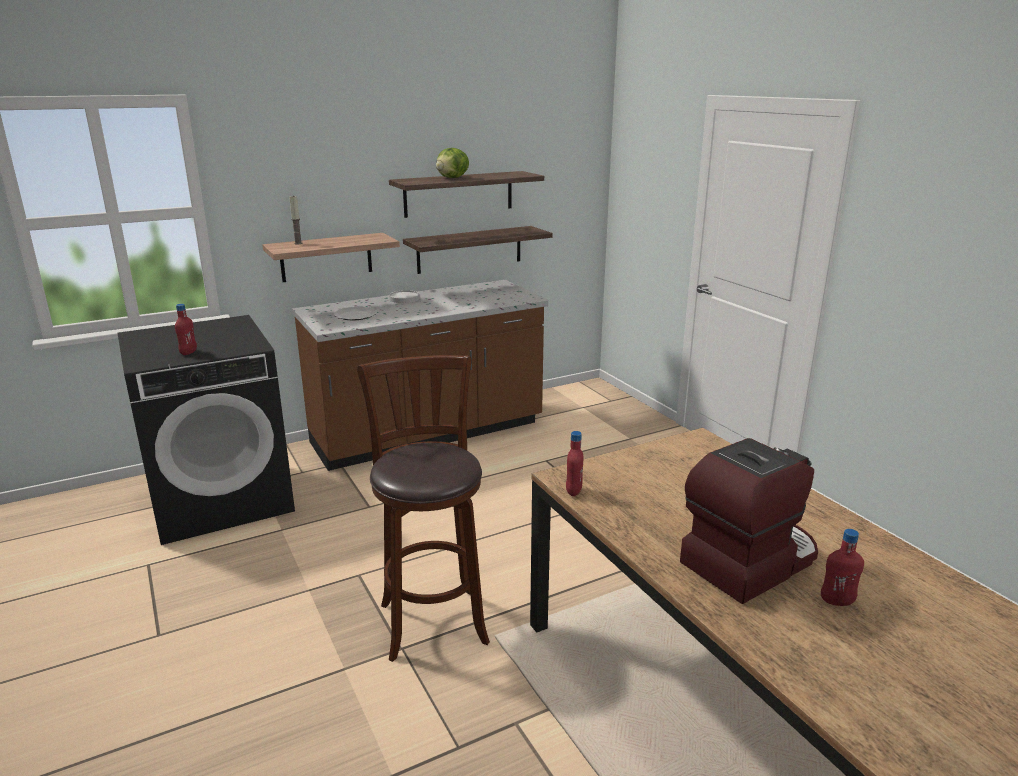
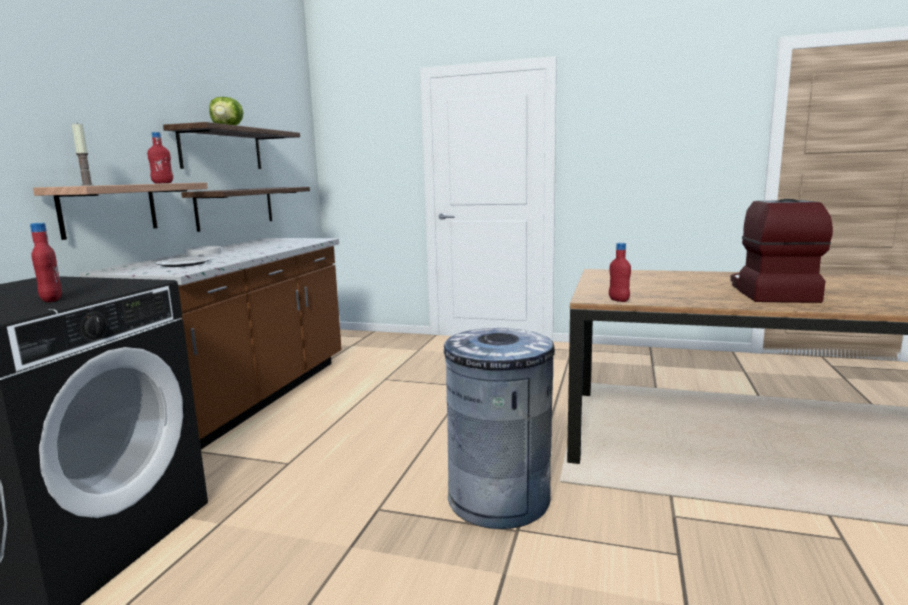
camera: 45 degrees left, 10 degrees down
(432, 619) = (499, 499): brown stool -> grey trash can
(837, 601) = (834, 291): red bottle -> red bottle (162, 183)

